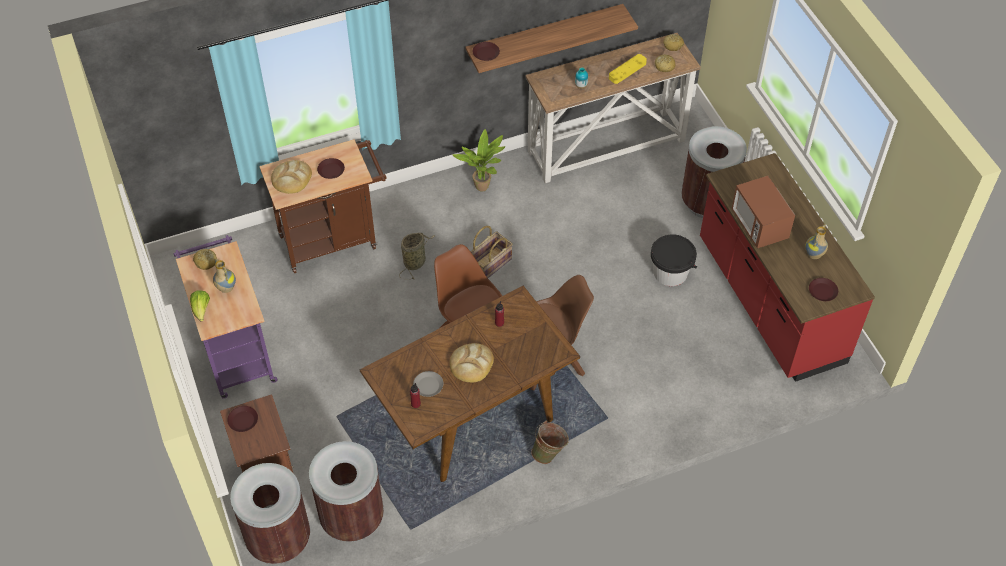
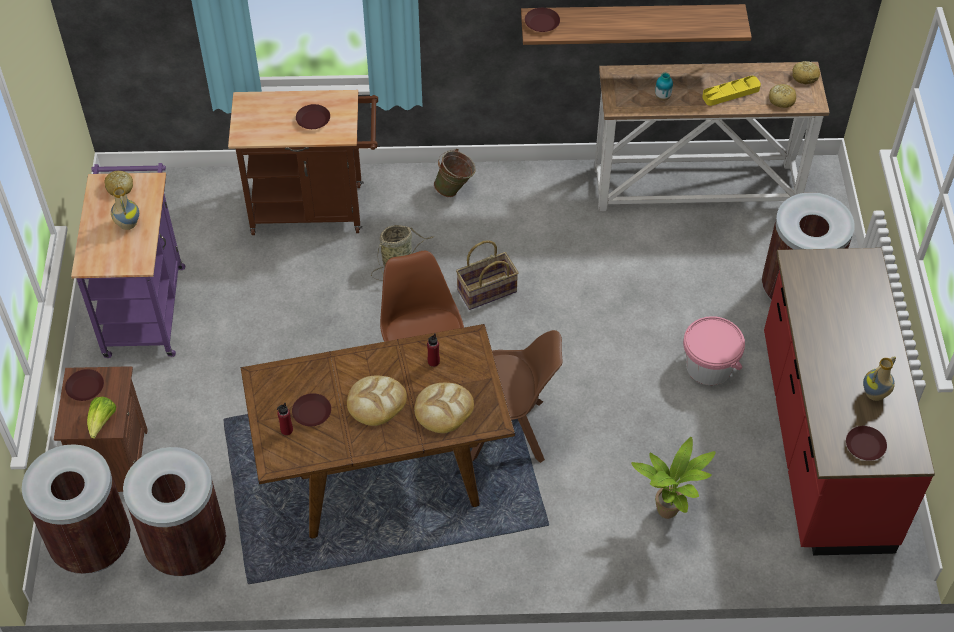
camera: 20 degrees right, 0 degrees up
(201, 310) = (88, 242): lettuce -> lettuce (102, 422)
(291, 178) = (263, 117): bread -> bread (443, 409)
(428, 386) = (312, 413): grey plate -> brown plate
(483, 188) = (520, 197): potted plant -> potted plant (668, 514)
(549, 453) = (456, 546): green bucket -> green bucket (455, 190)
(670, 272) = (709, 366): black bucket -> pink bucket
(759, 225) = (817, 335): microwave -> none

